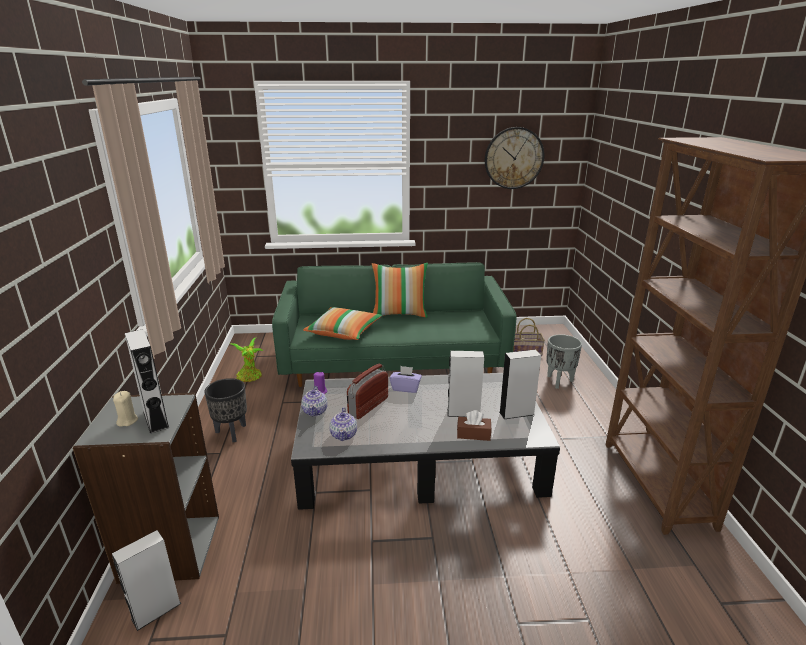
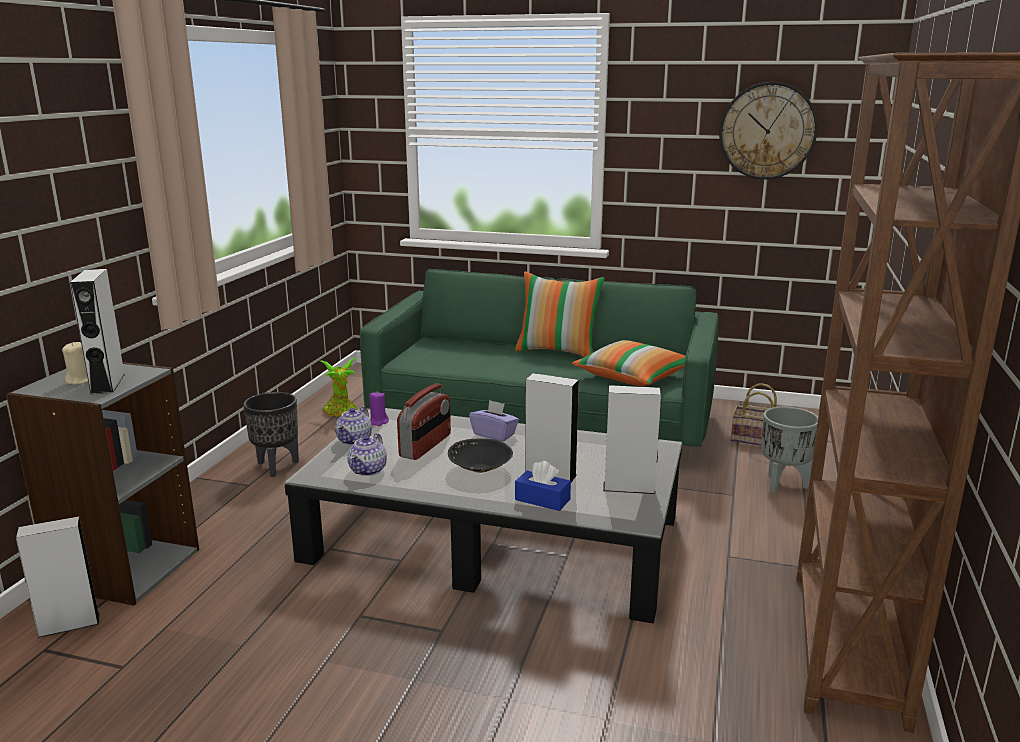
camera: 20 degrees right, 5 degrees down
(344, 332) = (462, 361): pillow -> pillow (633, 377)
(368, 406) = (426, 446): radio -> radio turned 150 degrees clockwise
(418, 418) = (480, 470): none -> black bowl
(473, 434) = (542, 500): brown tissue box -> blue tissue box

